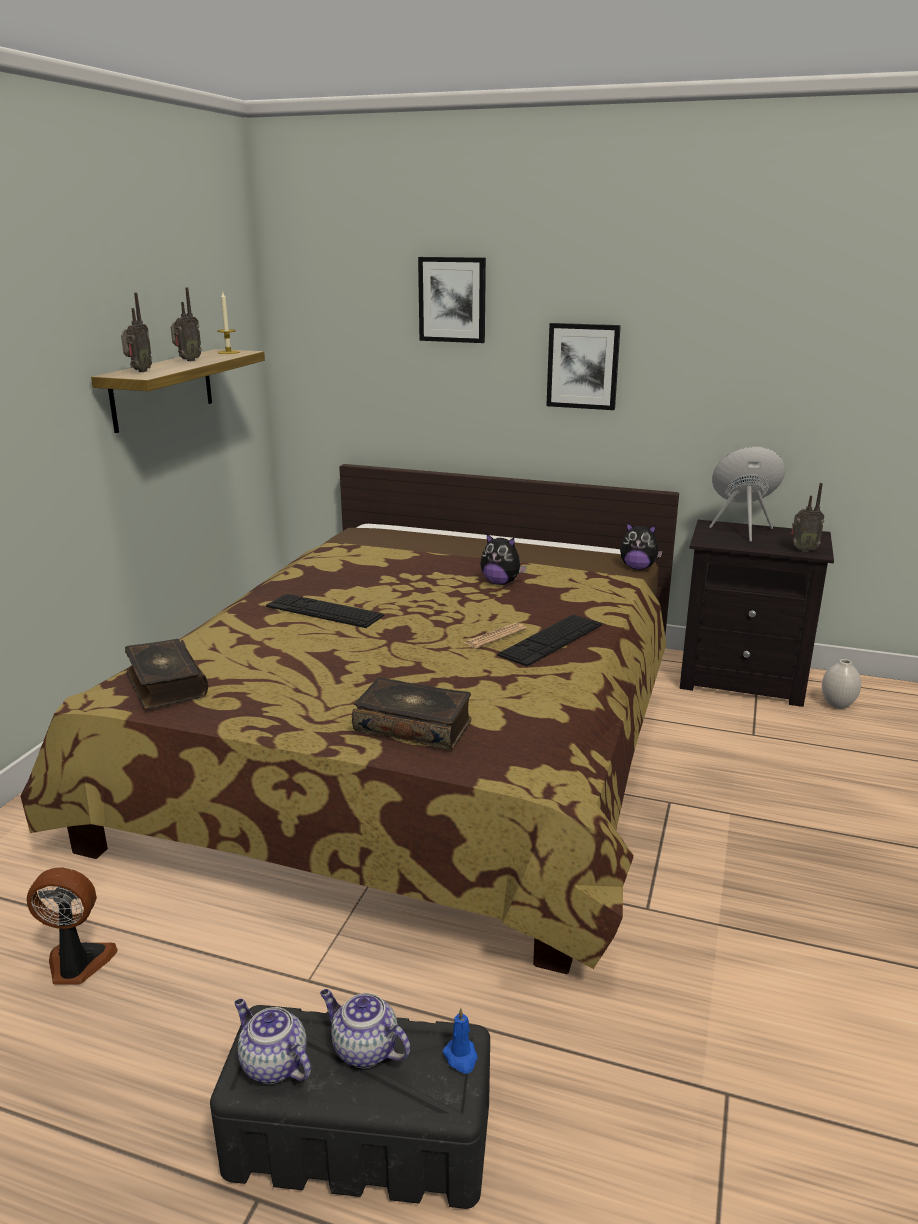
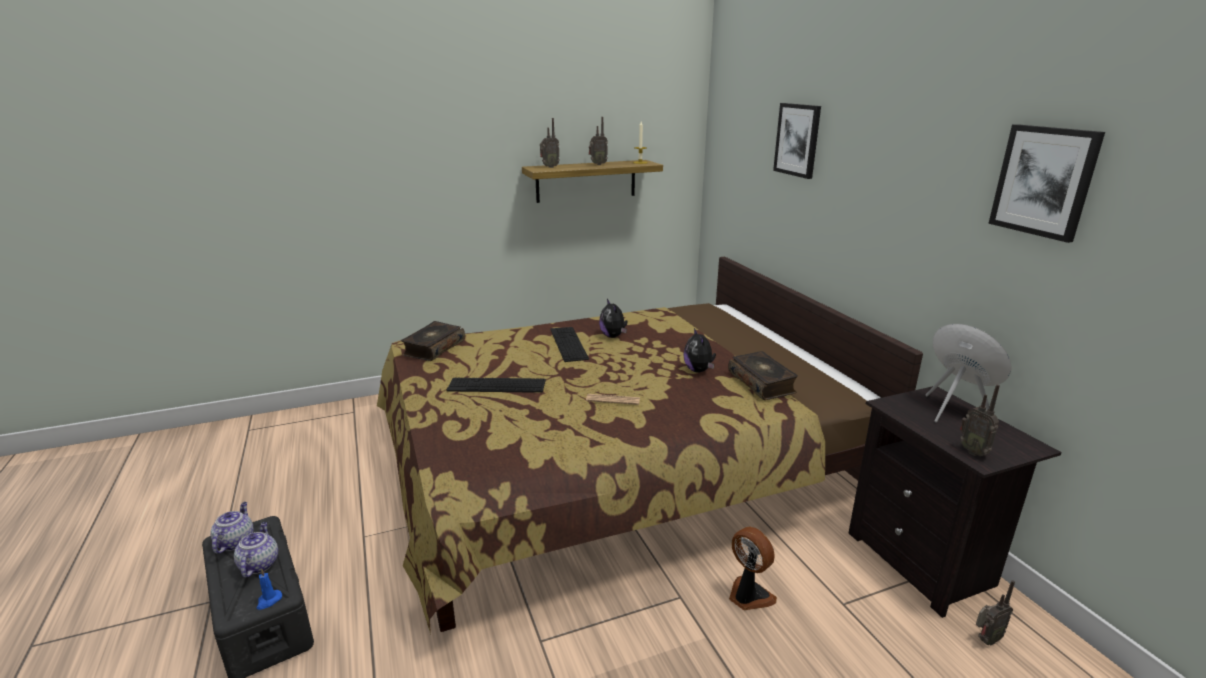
camera: 50 degrees right, 0 degrees up
(77, 964) = (327, 467): fan -> fan (748, 596)
(414, 726) = (463, 423): book -> book (762, 383)
(551, 639) = (638, 419): keyboard -> keyboard (496, 385)
(583, 366) = (872, 211): picture -> picture (1044, 181)
(638, 568) = (840, 406): plush toy -> plush toy (613, 336)
(837, 705) = (985, 640): white vase -> radio

